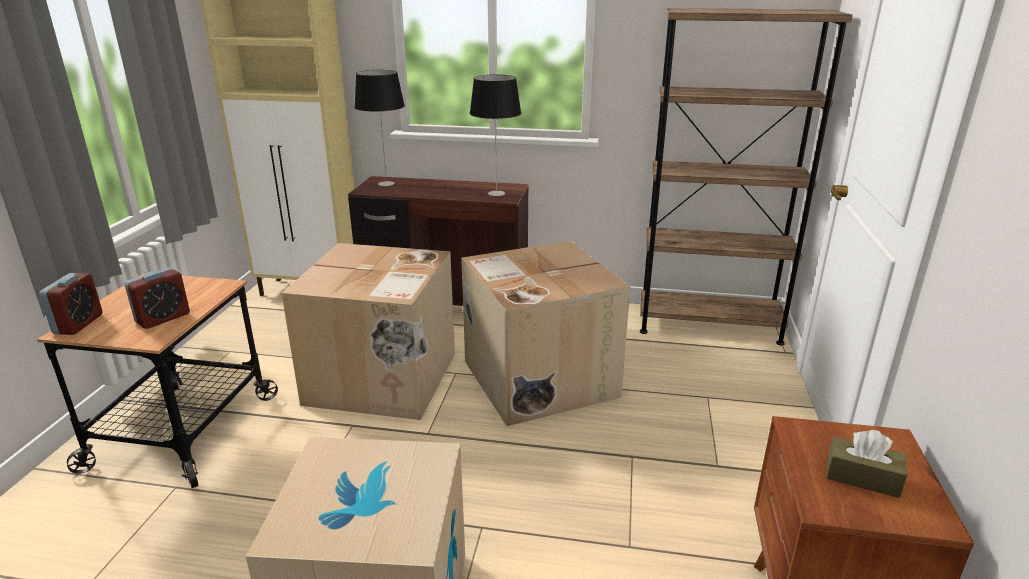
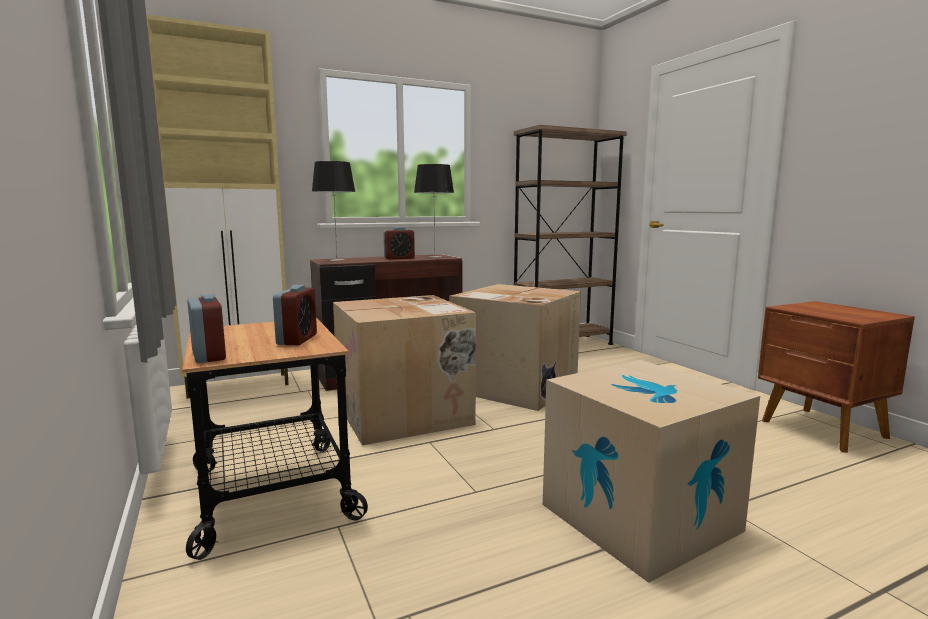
camera: 35 degrees left, 15 degrees down
(450, 191) = (399, 258): none -> alarm clock
(862, 477) = (842, 312): brown tissue box -> none

